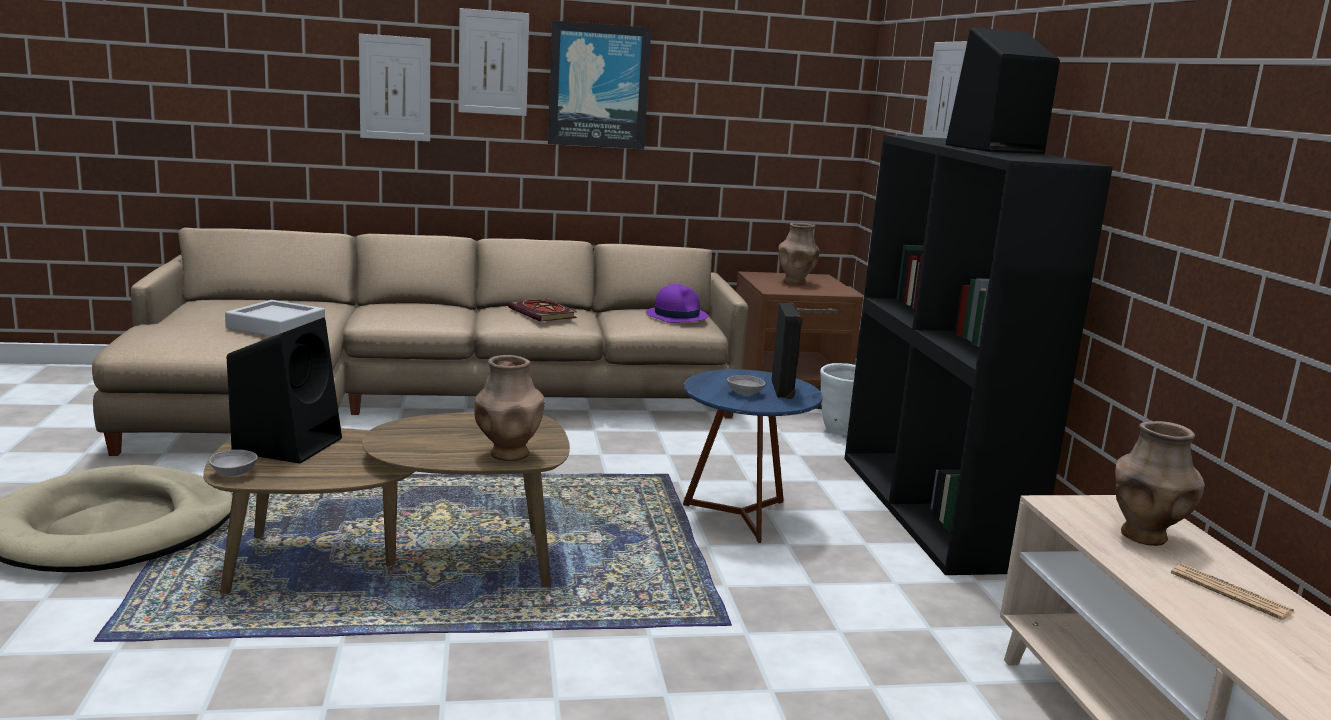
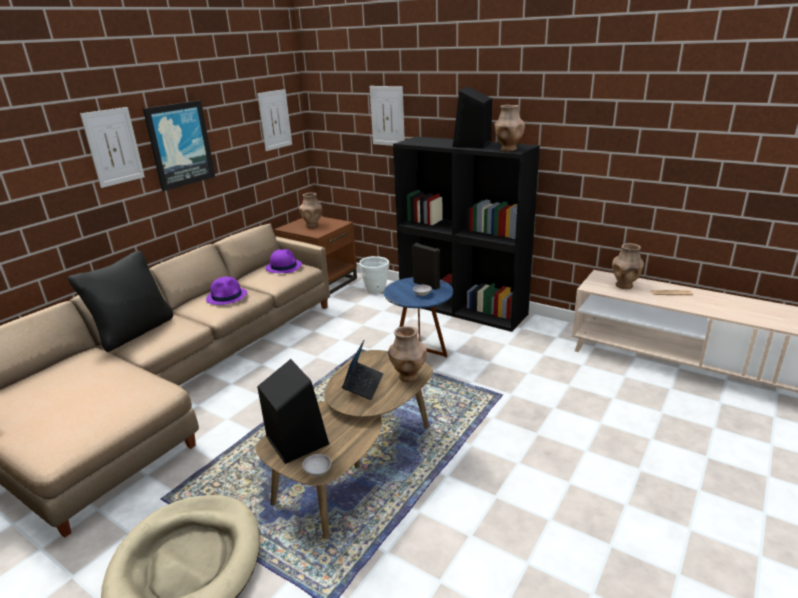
camera: 45 degrees left, 10 degrees up
(276, 326) = (112, 385): grey tray -> none
(395, 88) = (51, 184): picture -> picture (275, 120)
(397, 305) = (134, 332): none -> black pillow
(446, 434) = (363, 385): none -> laptop
(544, 314) = (227, 296): book -> purple hat
(1018, 157) = (508, 149): none -> brown vase

